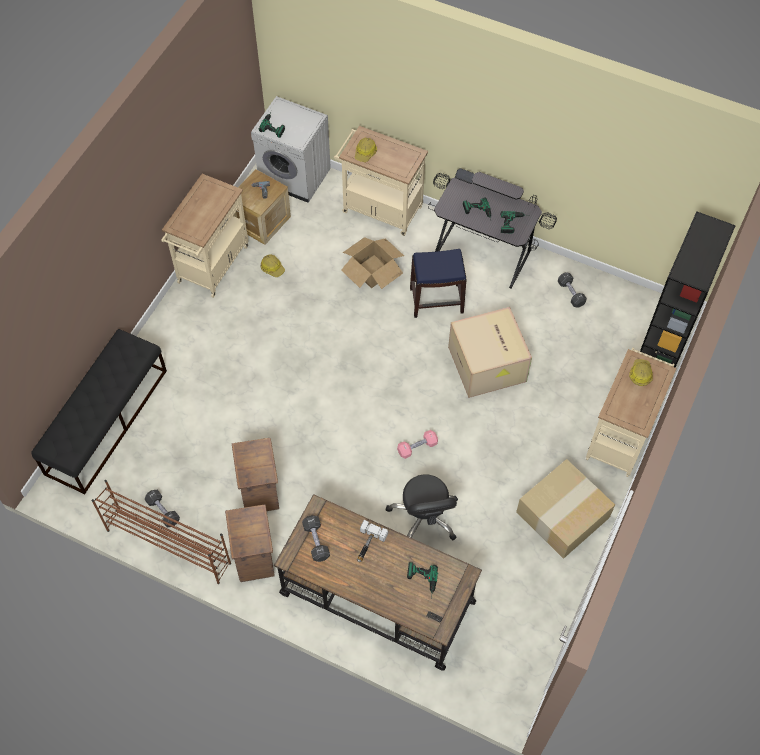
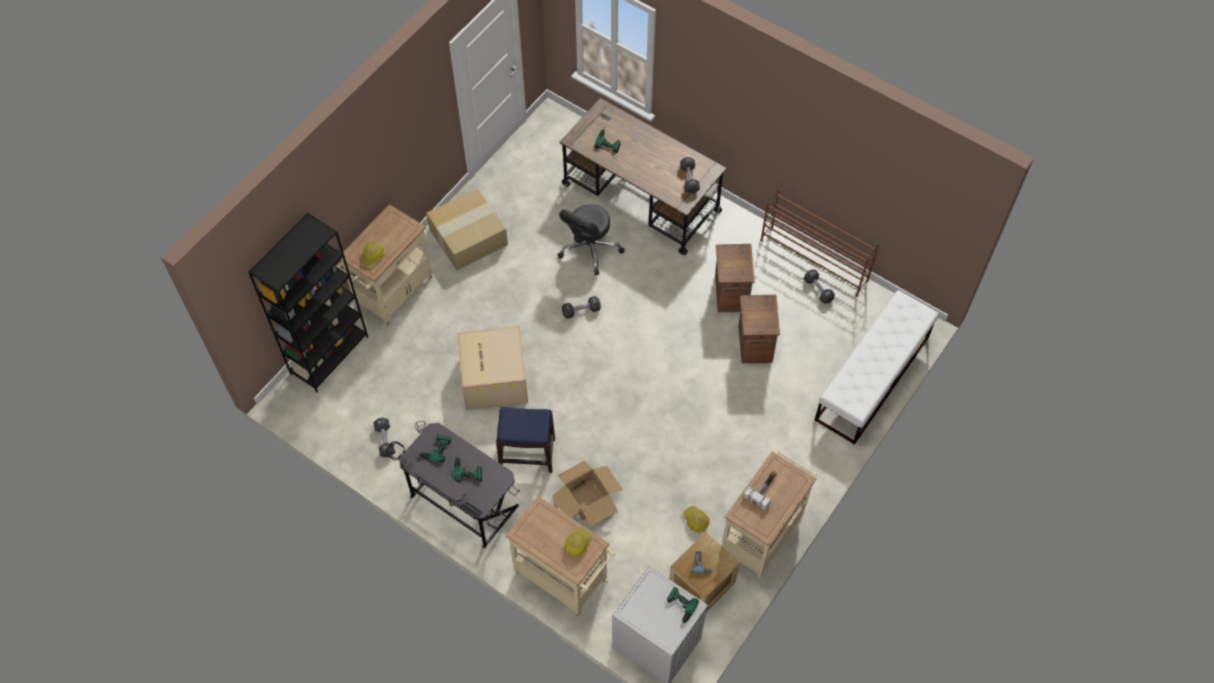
camera: 170 degrees left, 0 degrees up
(107, 421) = (872, 378): black bench -> white bench
(254, 556) = (740, 242): crate -> crate (754, 345)
(367, 545) = (647, 171): hammer -> hammer (763, 489)
(417, 447) = (581, 311): pink dumbbell -> black dumbbell
(424, 520) = (588, 250): black office chair -> black office chair turned 150 degrees counterclockwise

